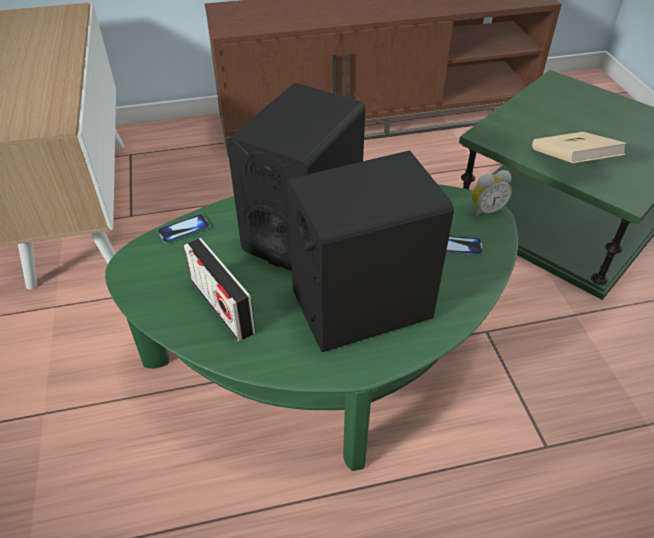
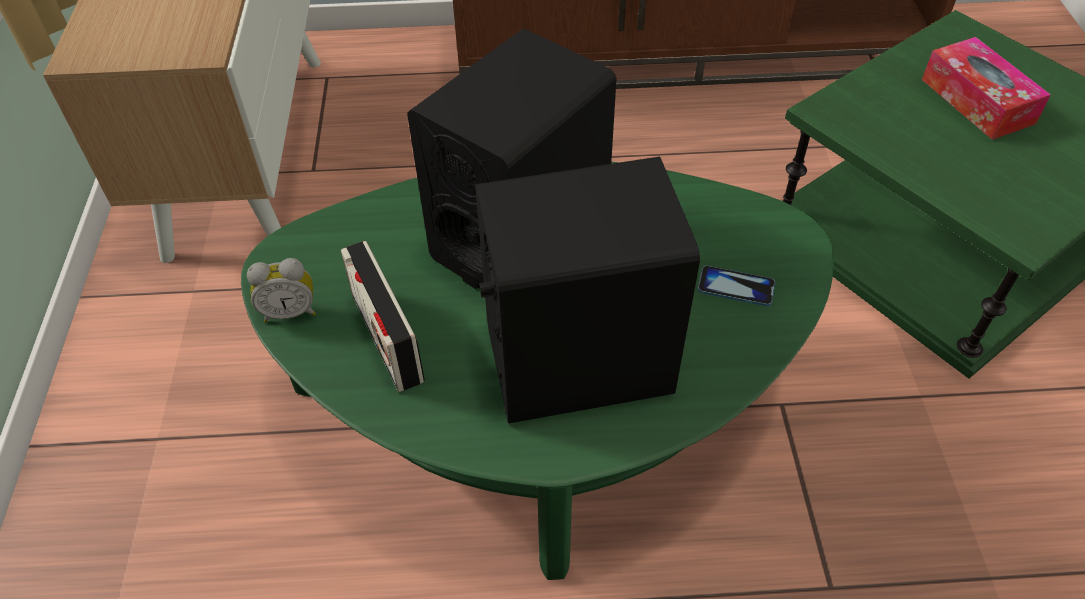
camera: 10 degrees right, 5 degrees up
(184, 230) = (357, 217): phone -> none
(485, 210) = (793, 236): alarm clock -> alarm clock (290, 311)
(571, 163) = (948, 170): beige book -> none
(577, 121) = (977, 101): none -> tissue box

